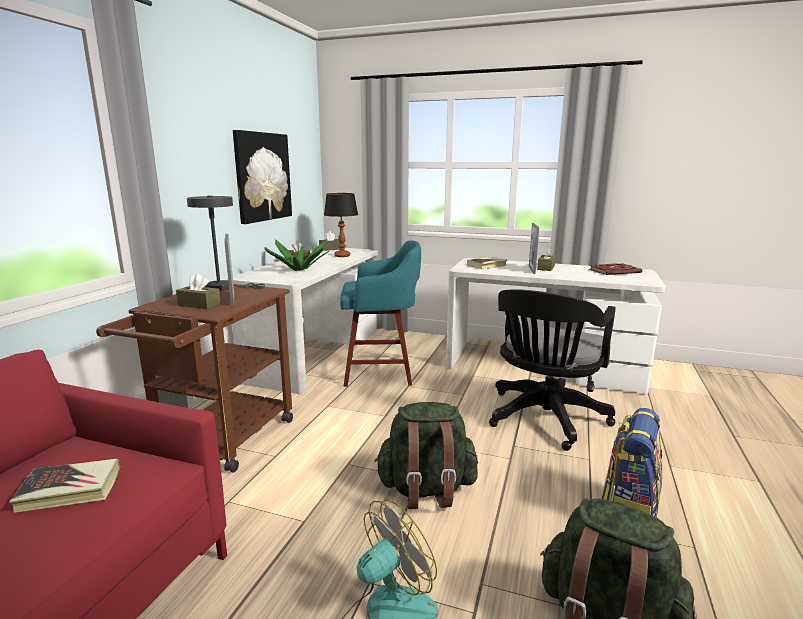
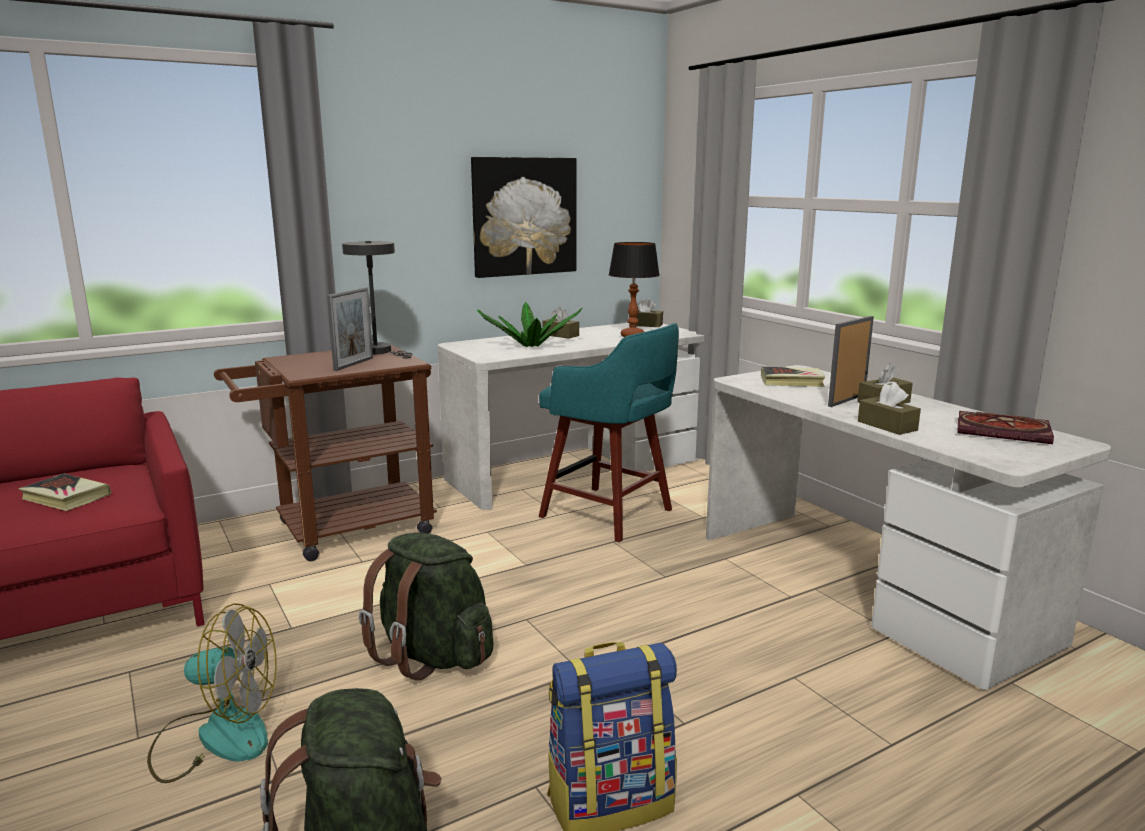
camera: 40 degrees right, 0 degrees up
(199, 305) = (314, 364): brown tissue box -> brown tissue box (887, 426)
(544, 420) = (718, 650): black office chair -> none

